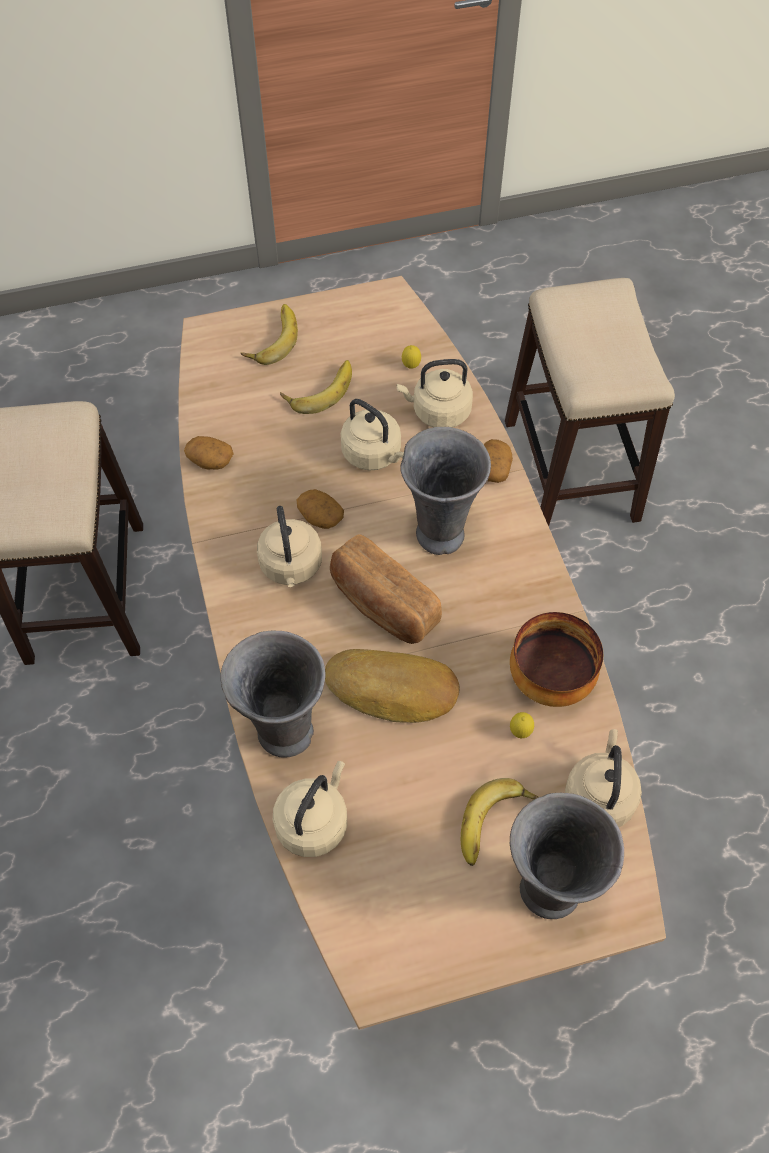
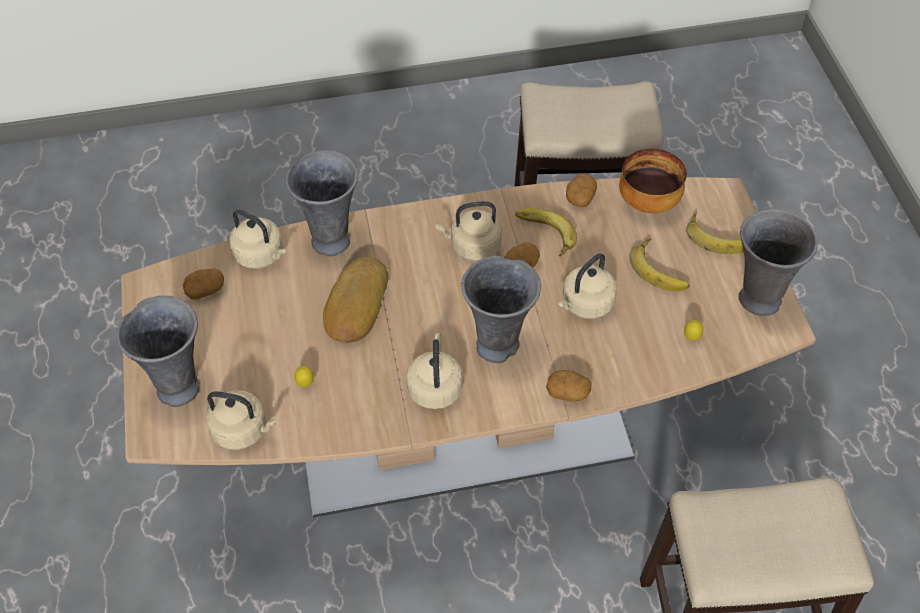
camera: 95 degrees right, 5 degrees down
(356, 313) = (757, 299): none -> grey vase
(380, 888) = (205, 289): none -> potato
(382, 604) = (433, 303): bread -> none
(438, 412) = (635, 355): beige kettle -> beige kettle (435, 387)
(497, 826) = (234, 361): banana -> banana (543, 234)
(551, 679) = (348, 411): bowl -> bowl (649, 203)

